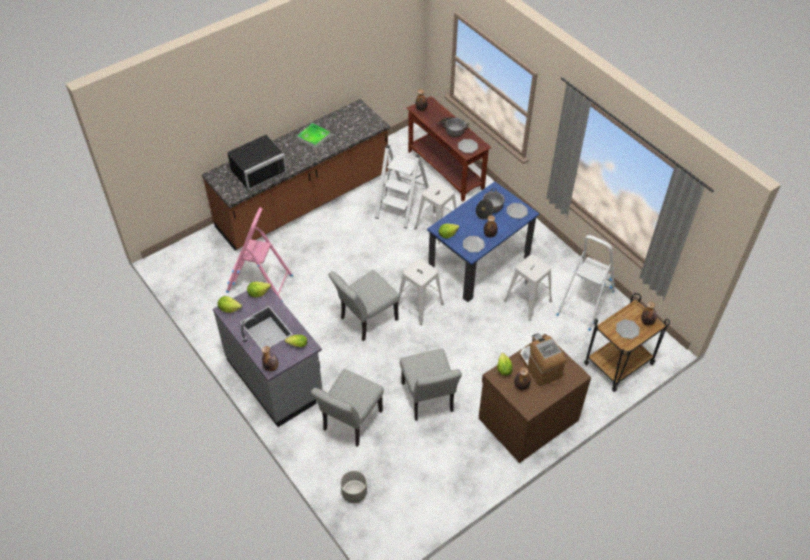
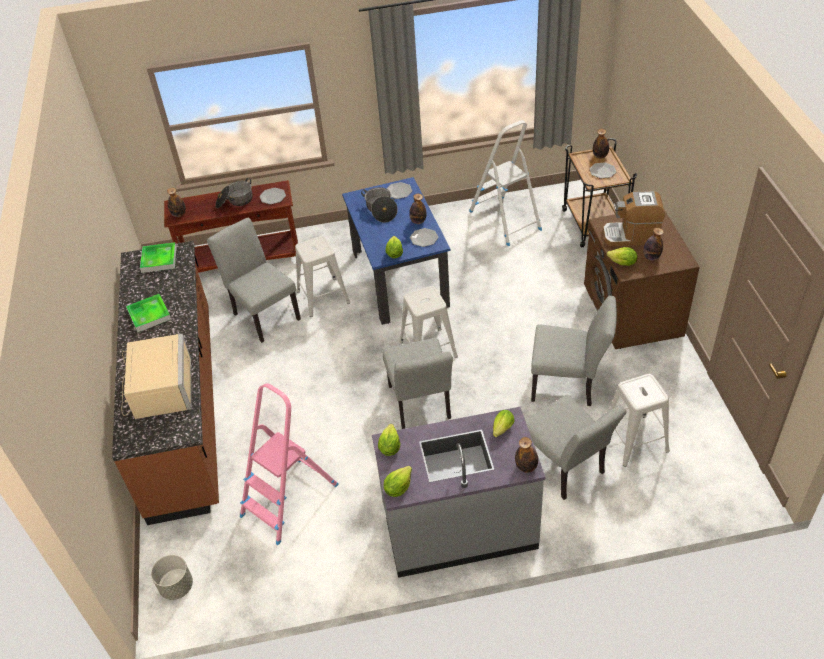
camera: 60 degrees left, 5 degrees down
(257, 169) = (158, 390): black microwave -> beige microwave
(354, 493) = (669, 496): grey planter -> grey planter (176, 586)
(363, 118) = (159, 259): none -> tray
(403, 203) = (263, 314): white step ladder -> grey chair
(527, 301) = (477, 260): white stool -> white stool (634, 440)

